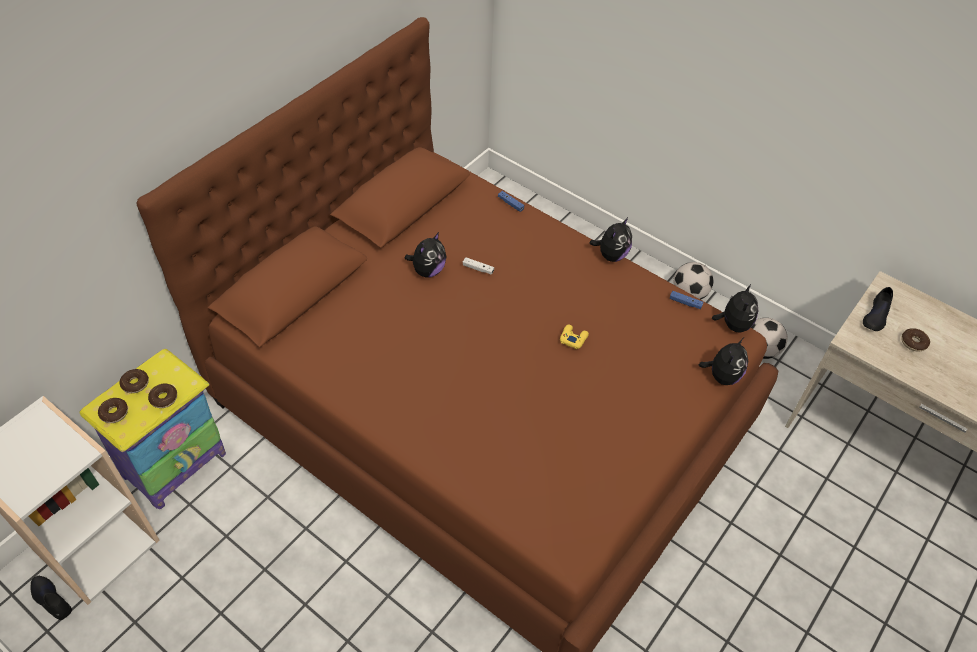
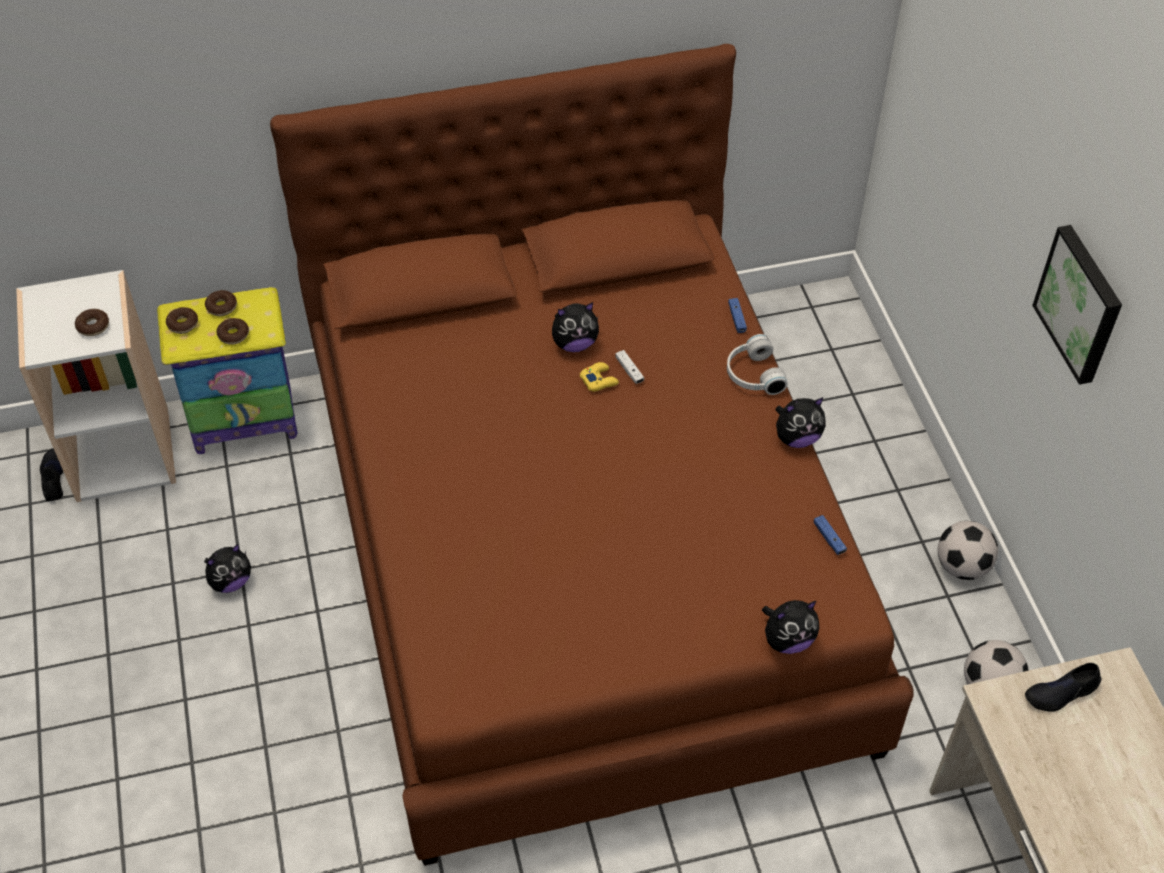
camera: 40 degrees right, 0 degrees up
(551, 232) = (752, 375): none -> white headphones
(573, 338) = (659, 501): yellow game controller -> yellow game controller (599, 380)
(733, 324) = (862, 595): plush toy -> plush toy (231, 582)
(766, 77) = (1081, 303): none -> picture
(913, 342) = (1075, 752): donut -> donut (93, 326)

